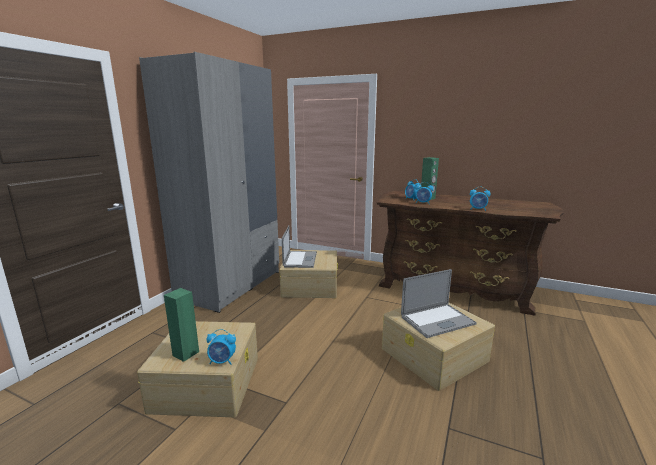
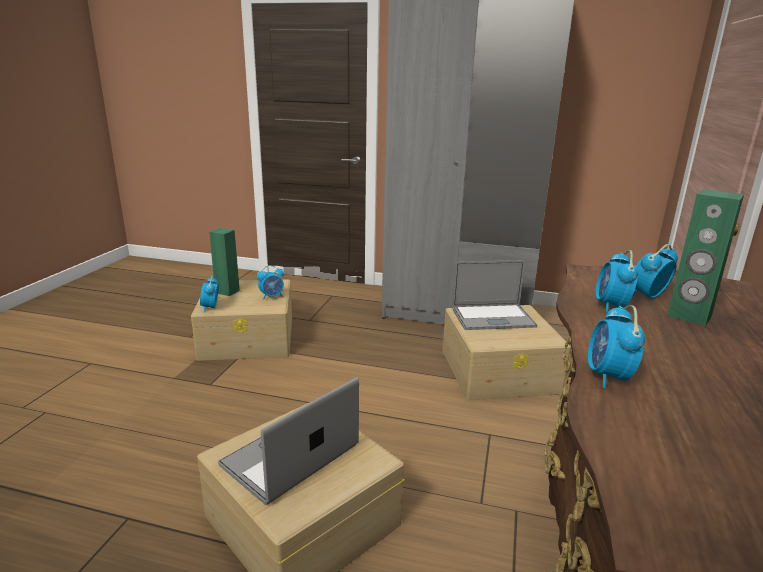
camera: 80 degrees right, 5 degrees up
(218, 328) = (272, 296): none -> alarm clock
(437, 320) = (290, 455): laptop -> laptop turned 75 degrees clockwise

